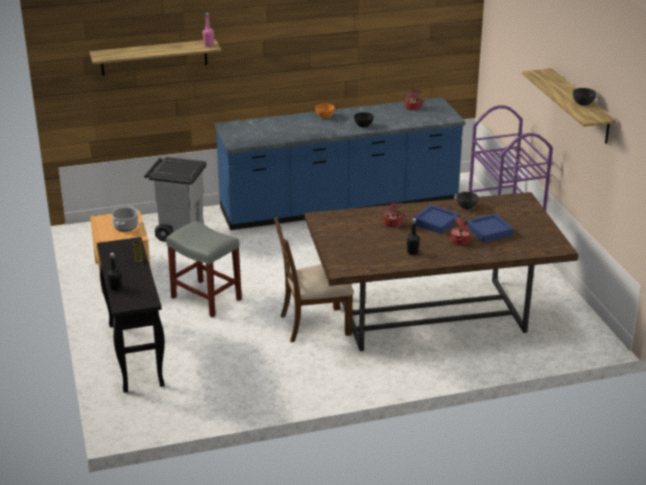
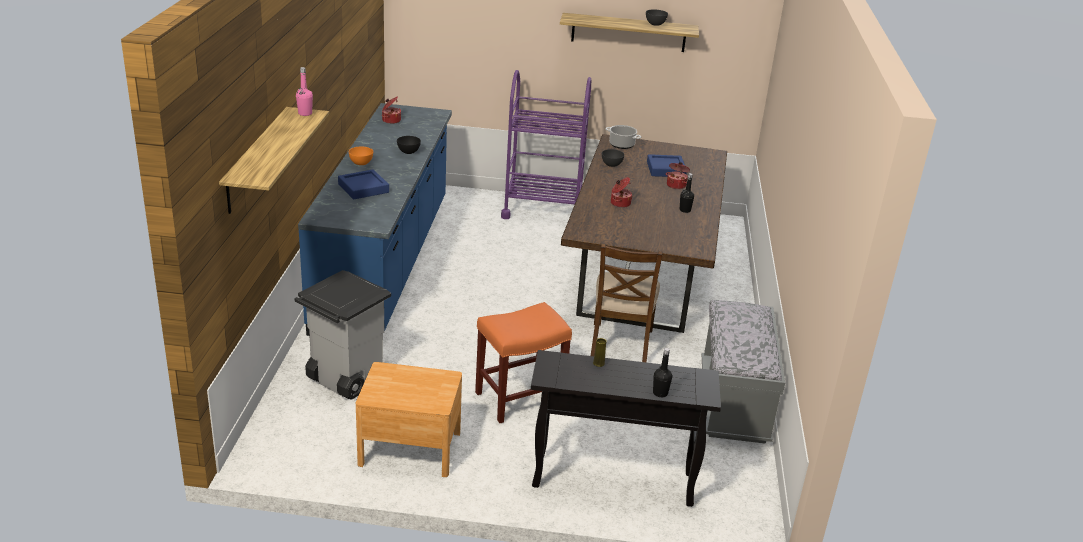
camera: 70 degrees left, 0 degrees up
(126, 226) = (413, 381): cooking pot -> cooking pot (622, 145)
(205, 298) = (519, 399): grey stool -> orange stool
(270, 392) = (733, 403): none -> grey bench
(435, 223) = (633, 185): blue tray -> blue tray (363, 188)

